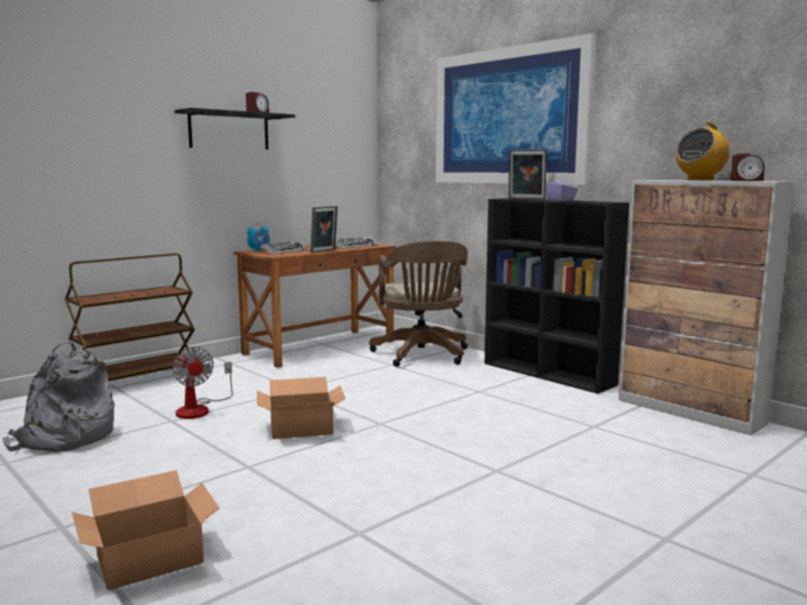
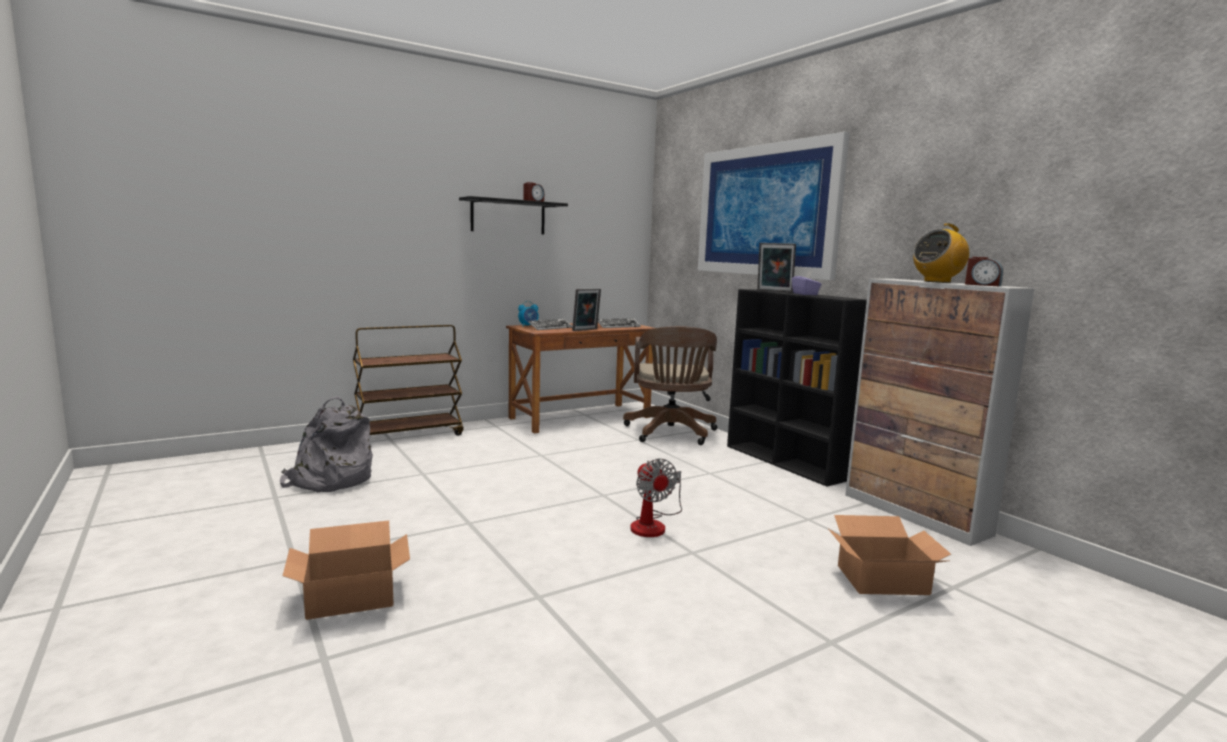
camera: 10 degrees right, 0 degrees up
(199, 409) = (451, 465): fan -> fan (653, 524)
(302, 428) = (531, 492): cardboard box -> cardboard box (883, 580)

